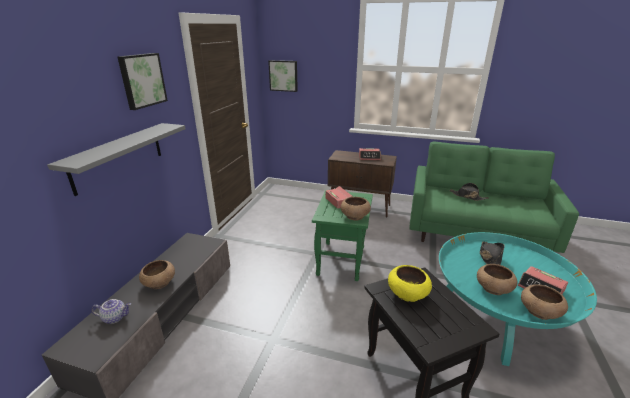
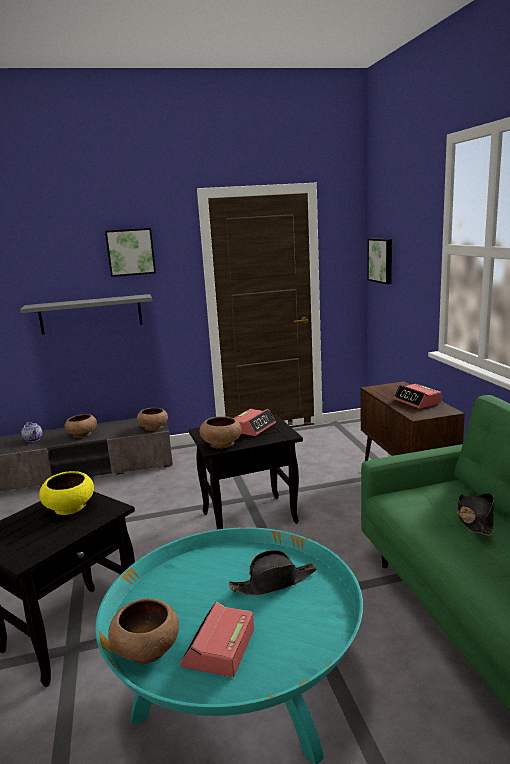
camera: 60 degrees right, 10 degrees down
(341, 262) = (248, 519): green side table -> black side table
(493, 288) = (182, 597): brown bowl -> brown bowl (153, 427)

